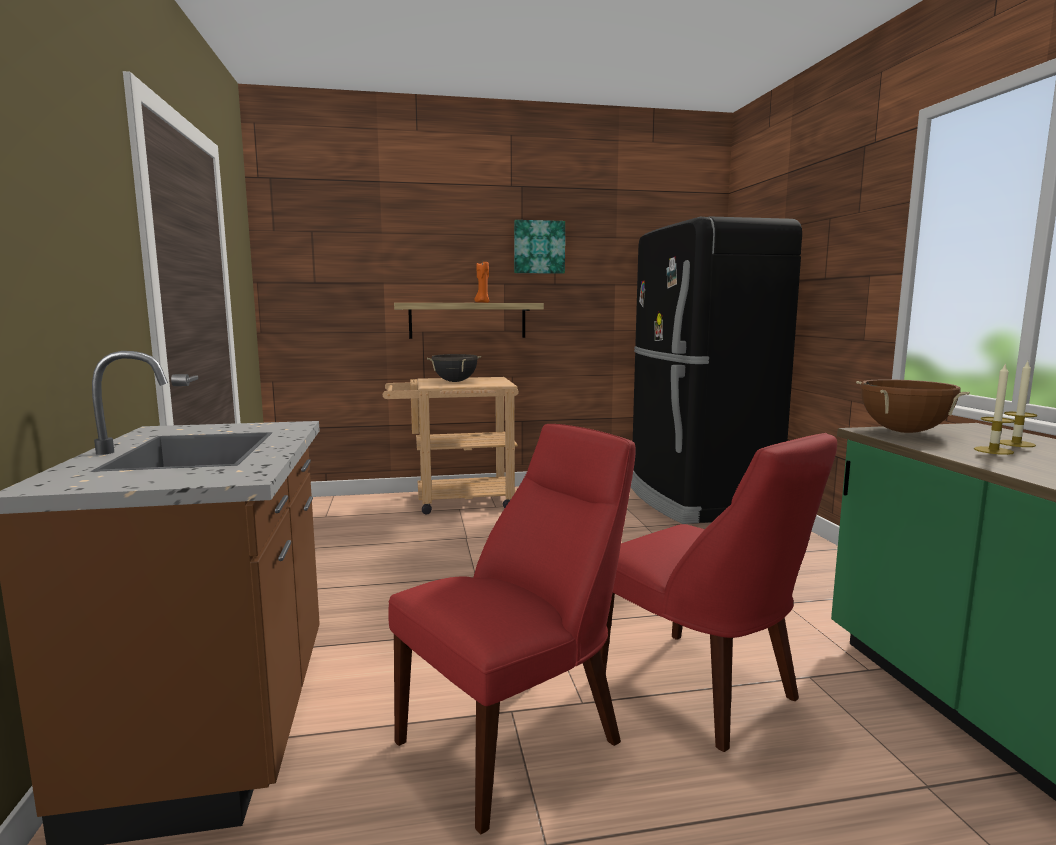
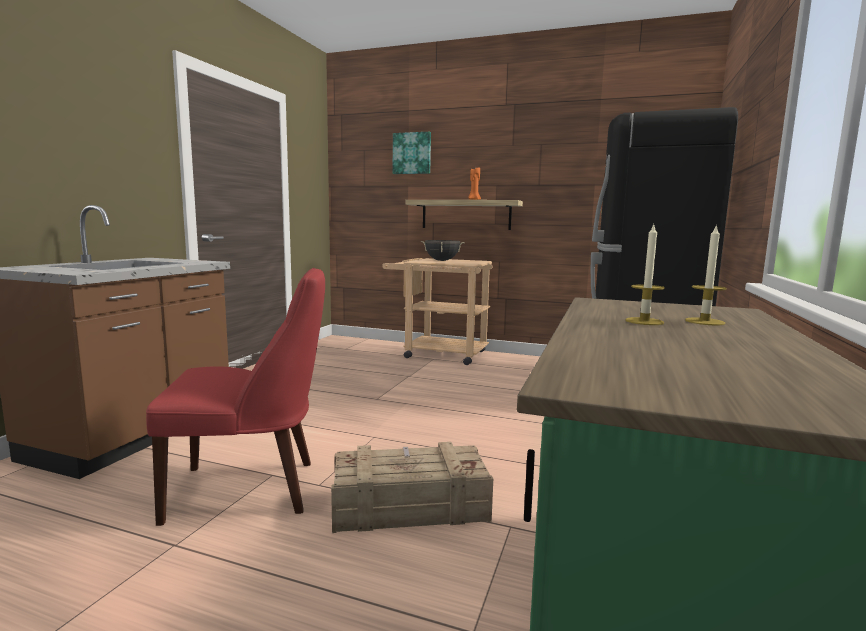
camera: 30 degrees right, 0 degrees up
(539, 247) = (526, 154): picture -> picture (412, 153)
(702, 691) = (408, 506): red chair -> crate
(904, 432) = (625, 304): brown cooking pot -> none

